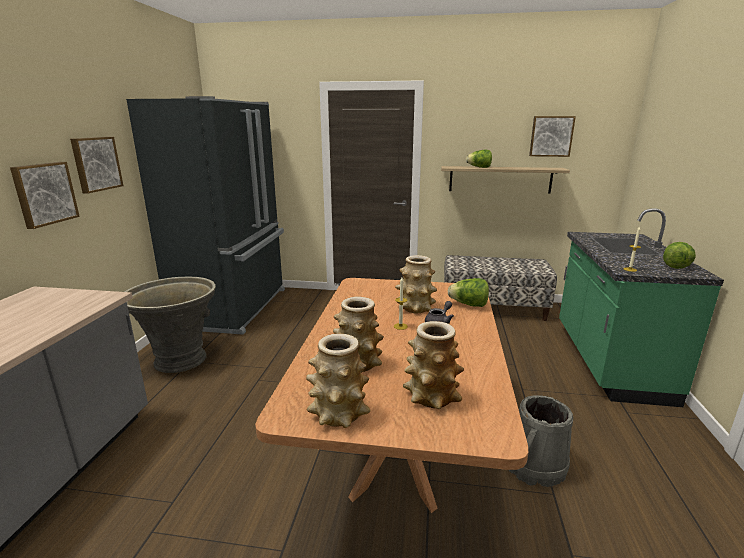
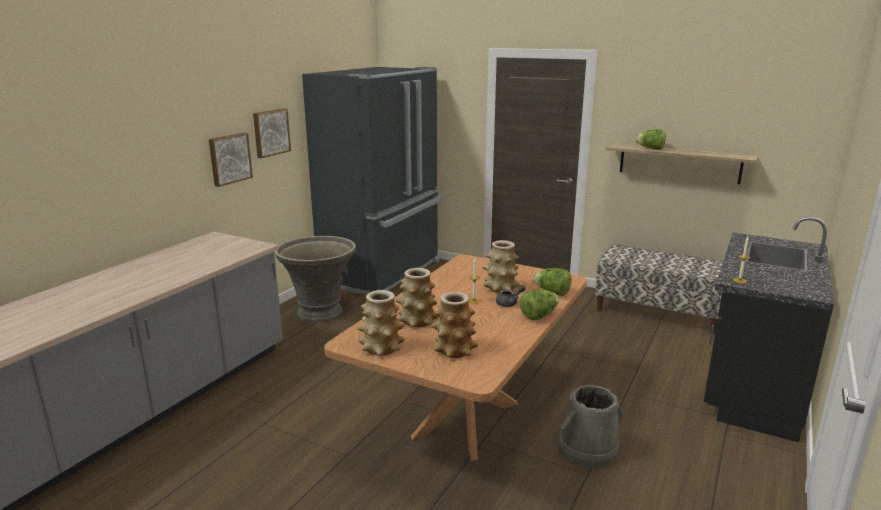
camera: 20 degrees right, 0 degrees up
(551, 136) = (742, 118): picture -> none
(608, 361) = (751, 386): green counter -> black counter
(675, 265) = (802, 283): lettuce -> lettuce (539, 316)

